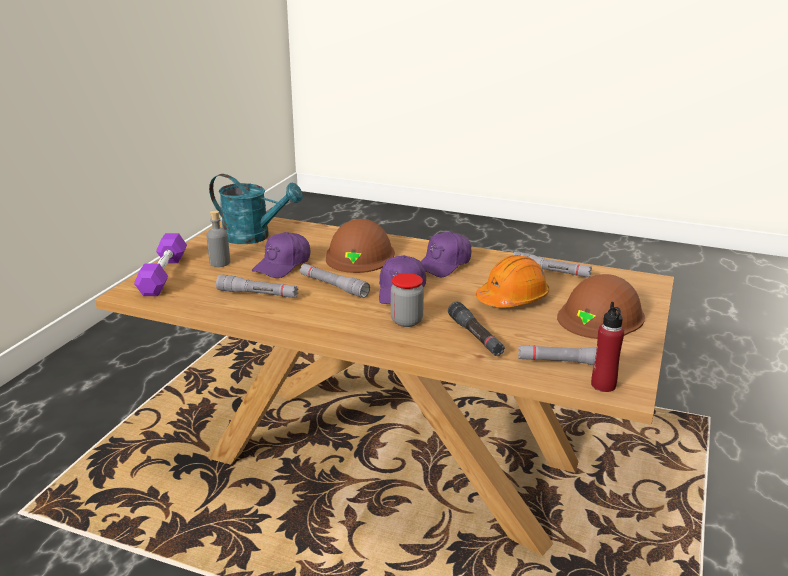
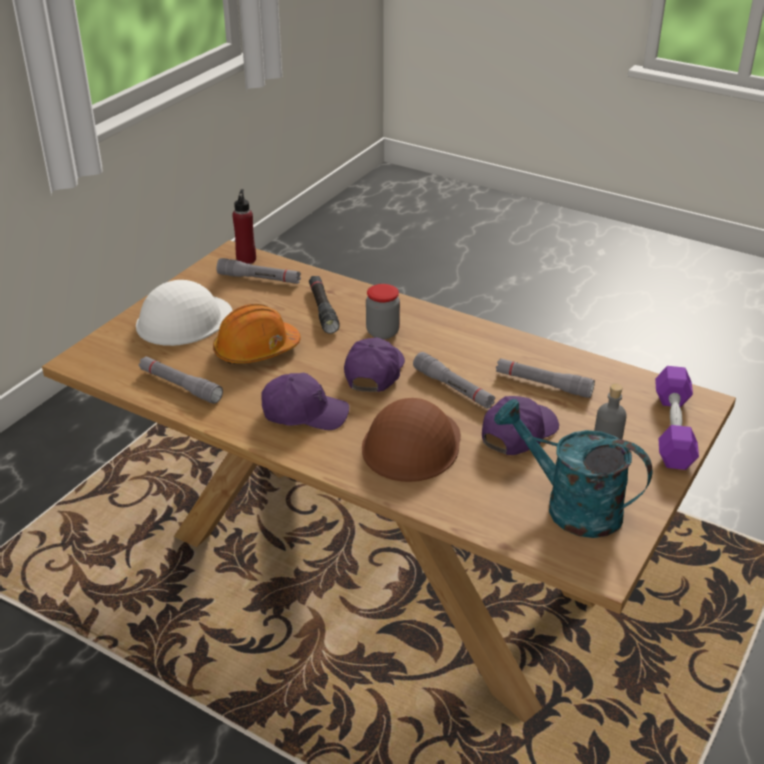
camera: 170 degrees left, 10 degrees up
(444, 264) = (304, 413): purple cap -> purple cap turned 45 degrees clockwise
(601, 316) = (183, 320): brown hard hat -> white hard hat

